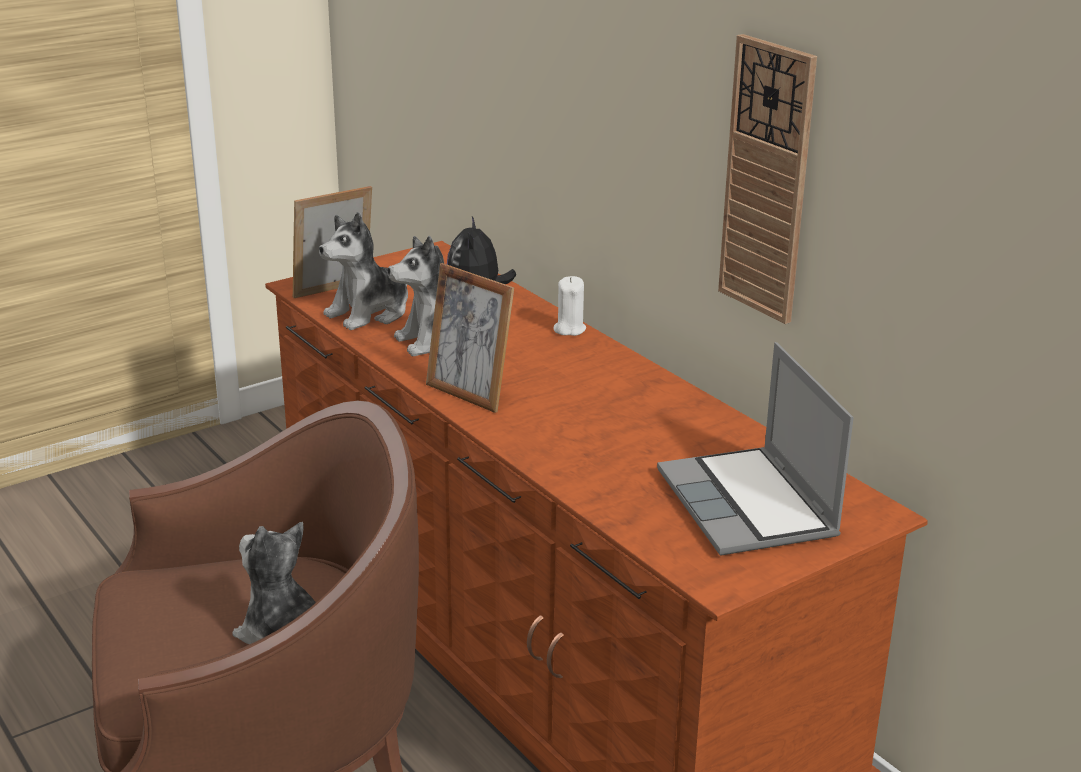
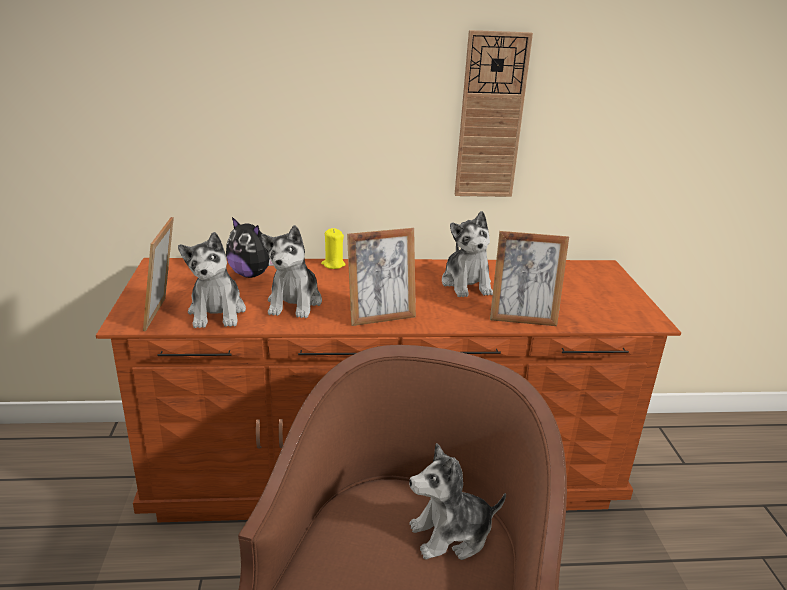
camera: 60 degrees left, 0 degrees up
(569, 329) = (333, 264): white candle -> yellow candle
(586, 481) = (522, 318): none -> picture frame
(639, 421) = (467, 284): none -> plush toy
(749, 506) = (579, 289): laptop -> none

